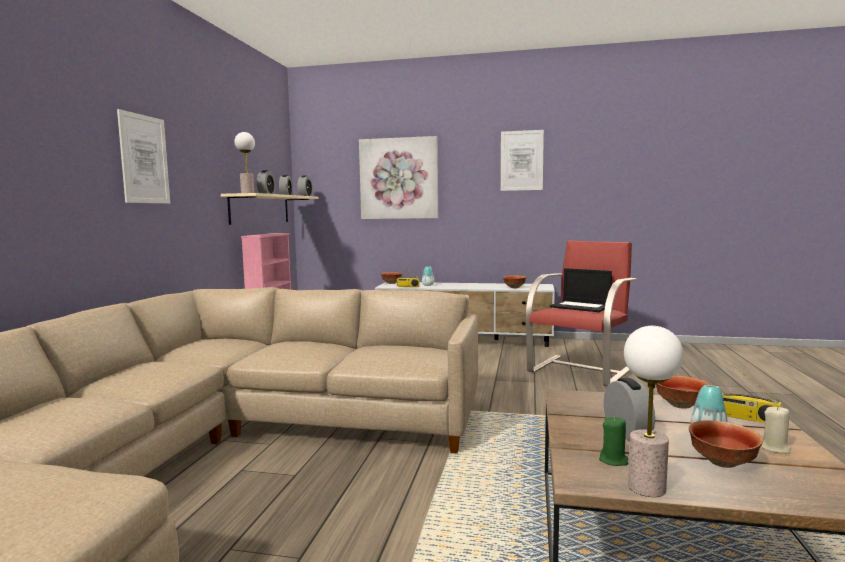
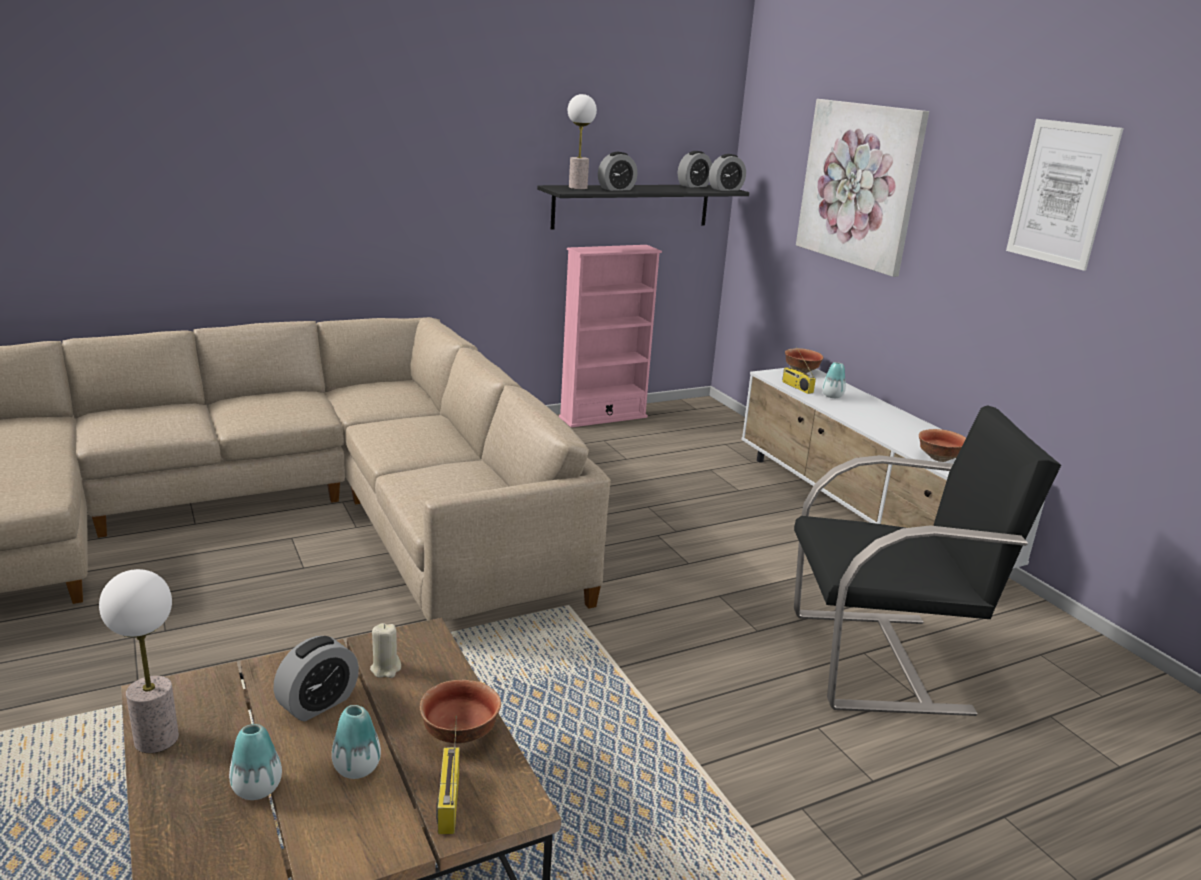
camera: 50 degrees right, 15 degrees up
(144, 159) = (393, 147): picture -> none
(260, 209) = (632, 206): beige shelf -> black shelf
(580, 370) = (881, 660): red armchair -> black armchair
(581, 307) = (906, 547): laptop -> none
(613, 460) = (220, 707): green candle -> none
(724, 463) = (257, 789): bowl -> vase
(775, 448) = (335, 831): beige candle -> beige candle (386, 668)

